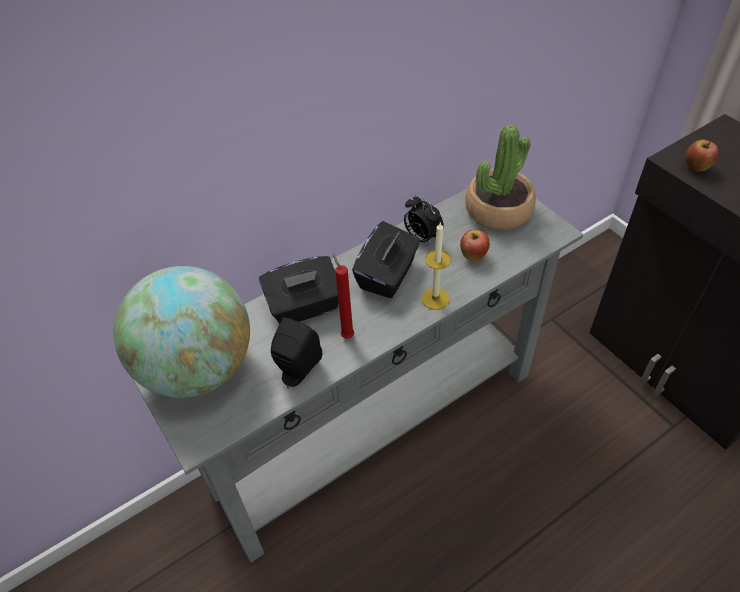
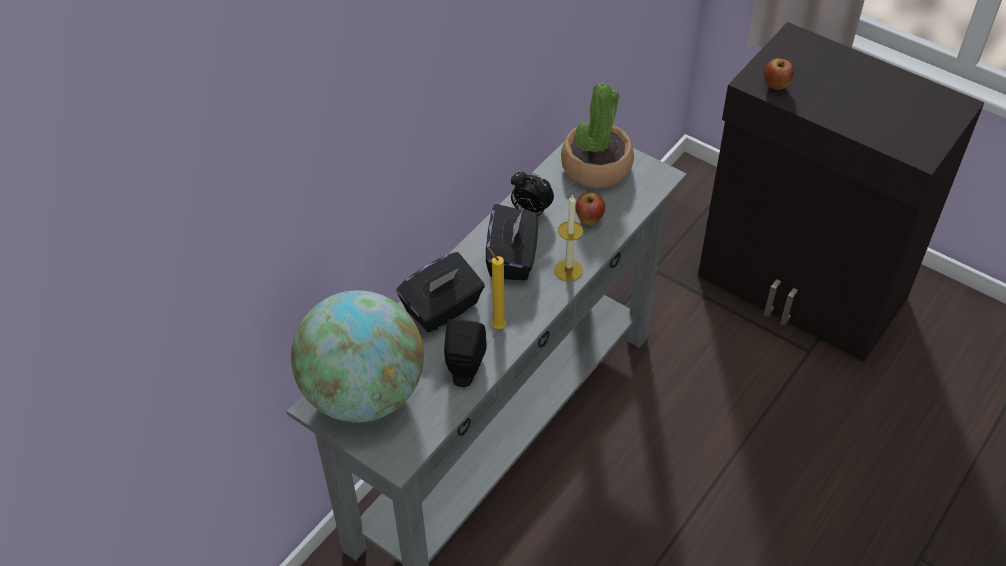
camera: 20 degrees left, 0 degrees up
(346, 335) = (497, 326): red candle -> yellow candle

